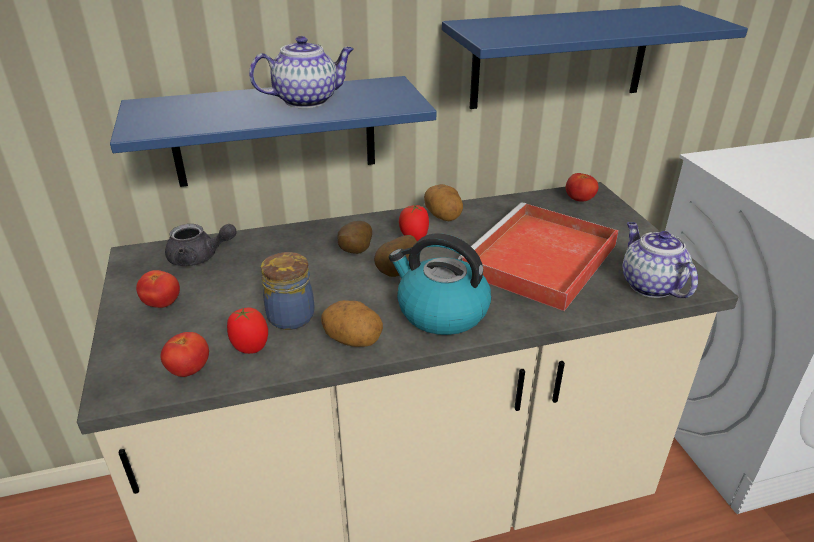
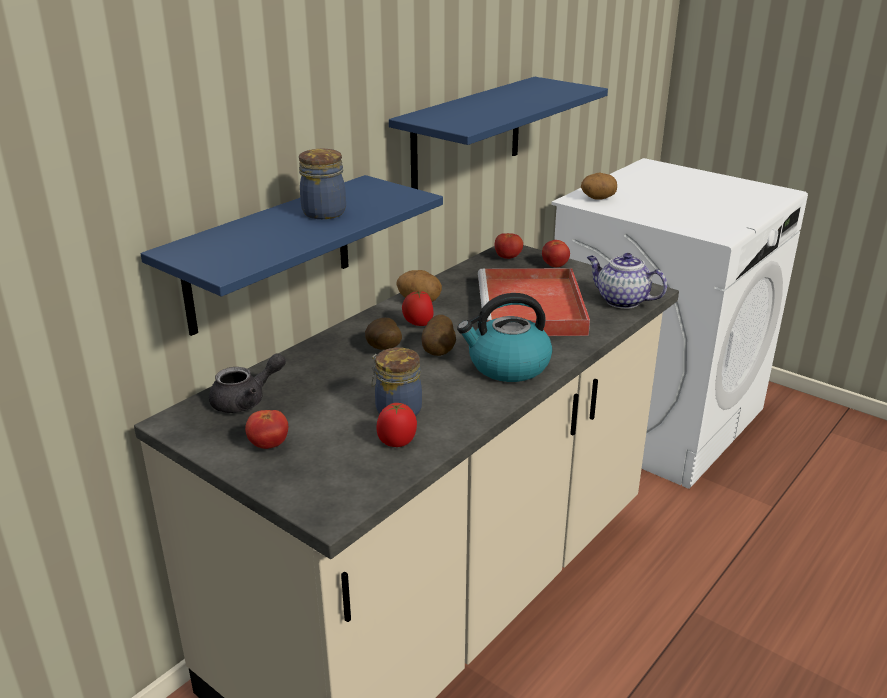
camera: 35 degrees left, 5 degrees down
(189, 370) = (370, 475): tomato -> tomato (555, 265)
(307, 100) = (325, 212): teapot -> jar
(353, 340) = (470, 407): potato -> potato (598, 198)

